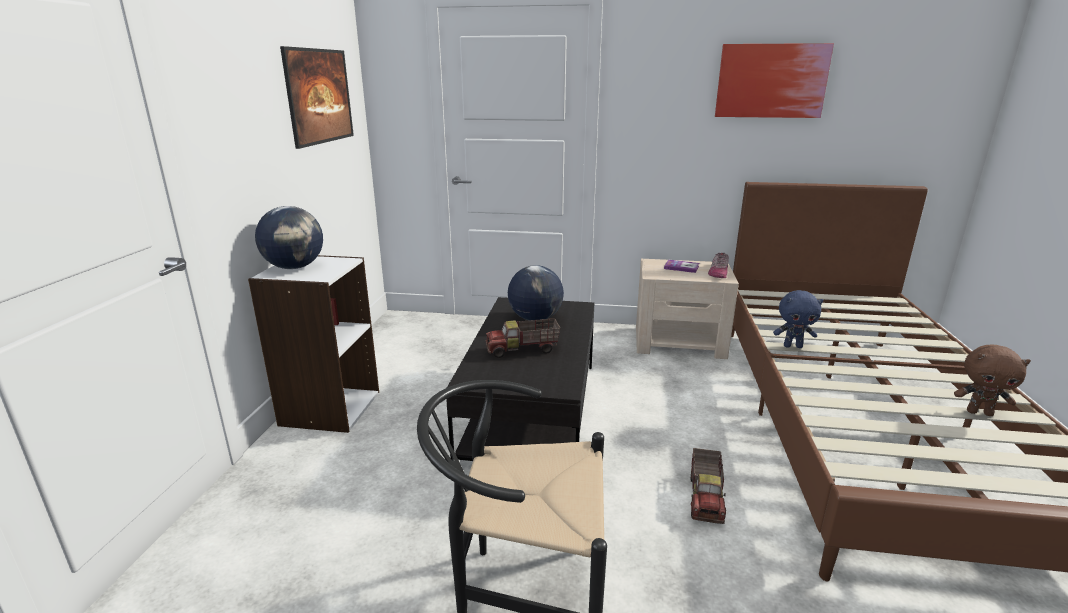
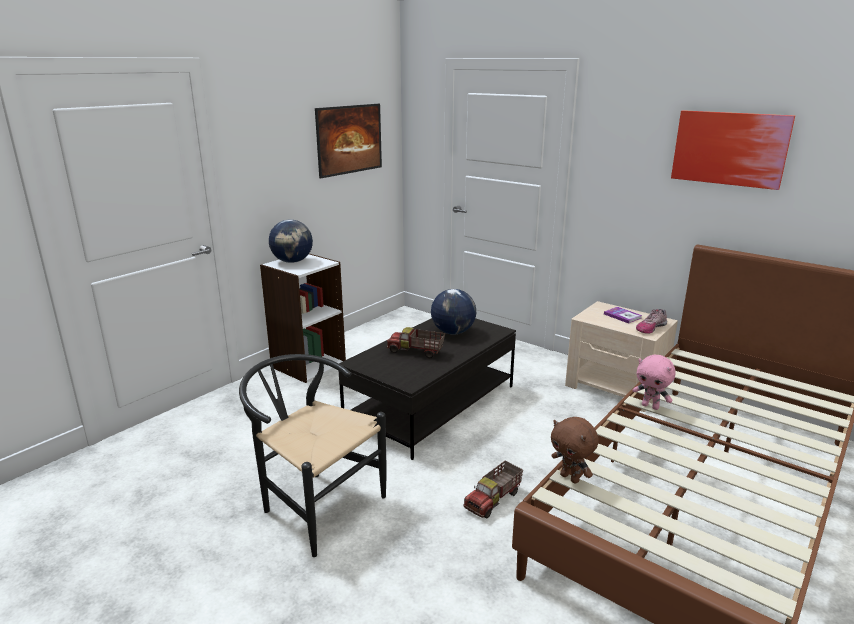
camera: 30 degrees right, 0 degrees up
(793, 346) = (650, 406): blue plush toy -> pink plush toy
(979, 412) = (746, 504): brown plush toy -> brown plush toy (570, 478)

